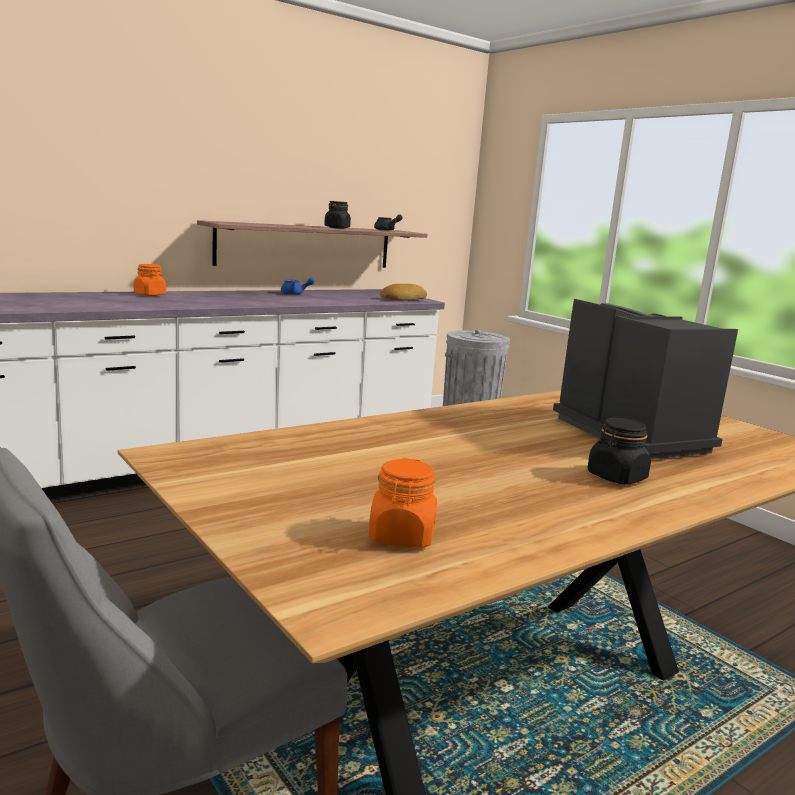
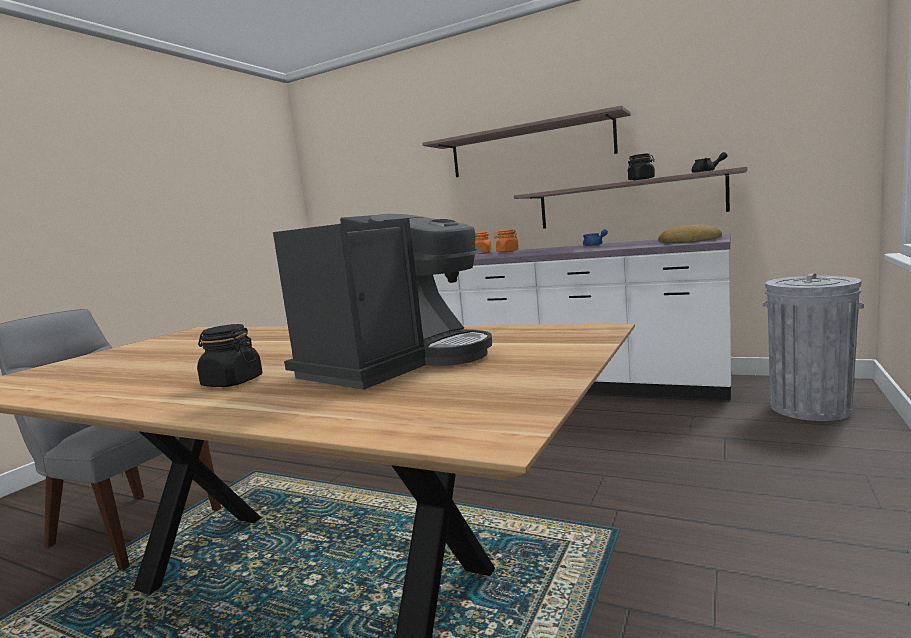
camera: 65 degrees right, 5 degrees down
(203, 159) = (530, 148): none -> shelf
(402, 536) = (74, 374): orange jar -> orange jar (507, 252)

